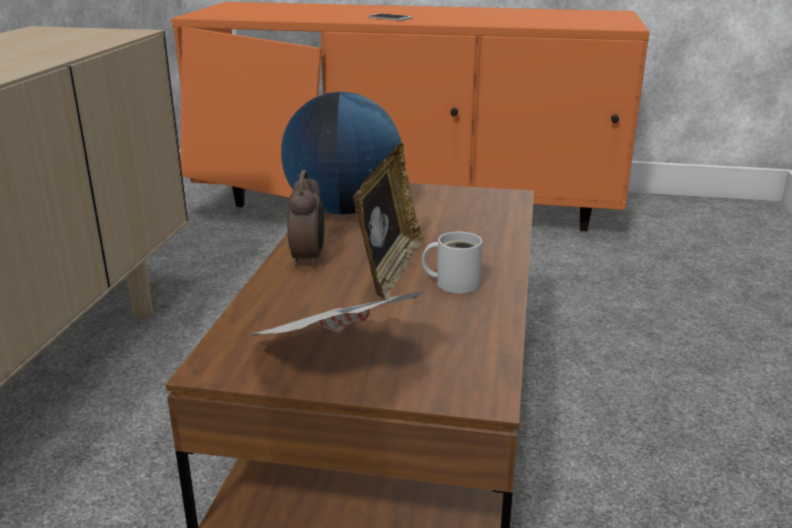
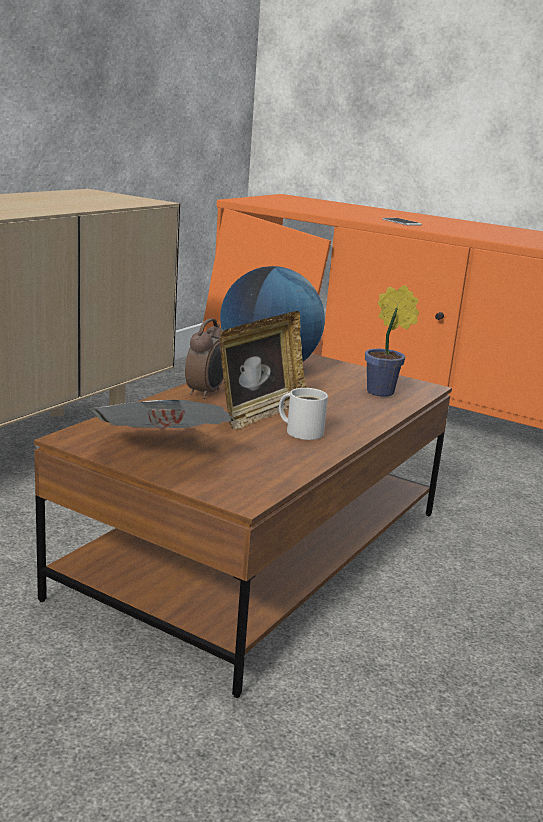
camera: 20 degrees right, 5 degrees down
(482, 212) = (384, 392): none -> potted plant

